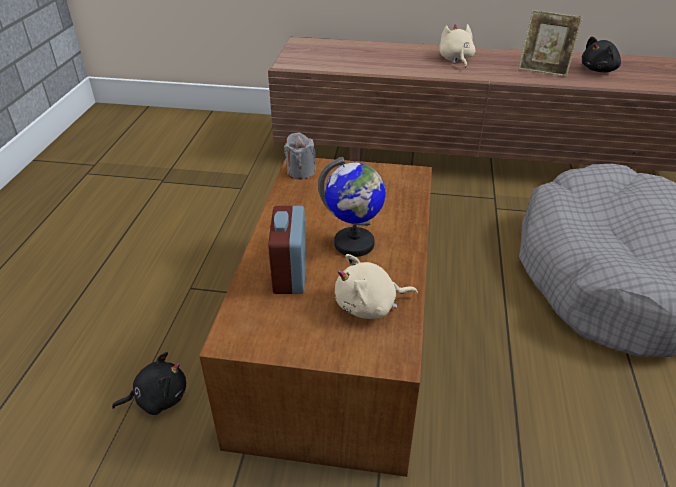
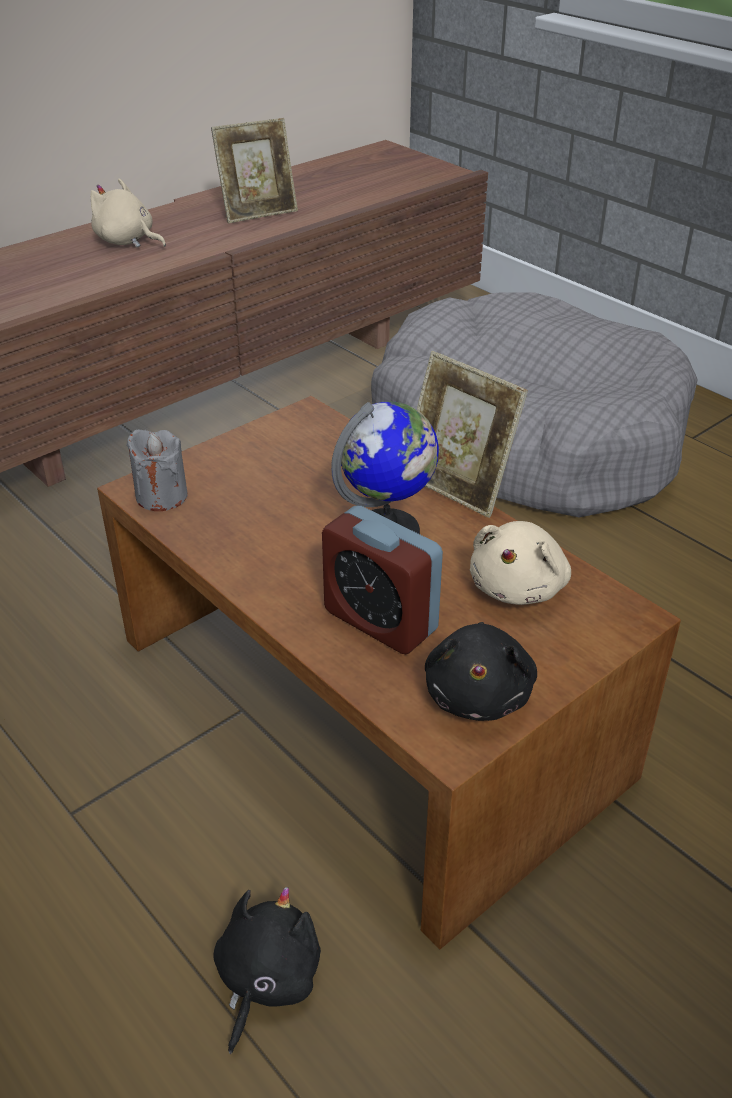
camera: 50 degrees left, 0 degrees up
(423, 245) = (457, 487): none -> picture frame
(599, 70) = (317, 189): black plush toy -> black plush toy (478, 694)

